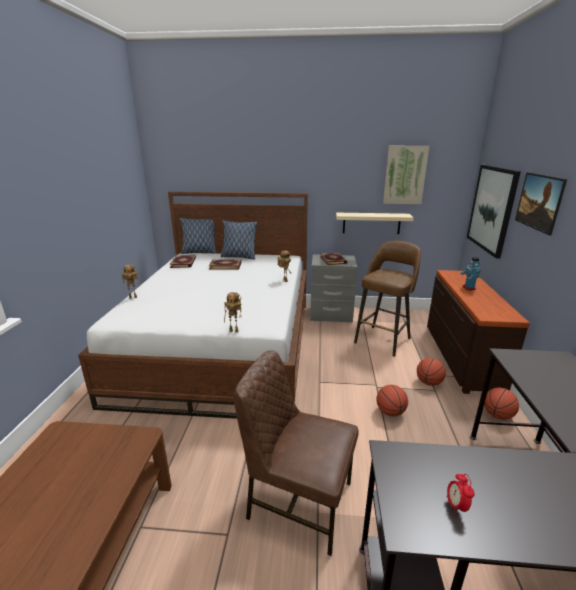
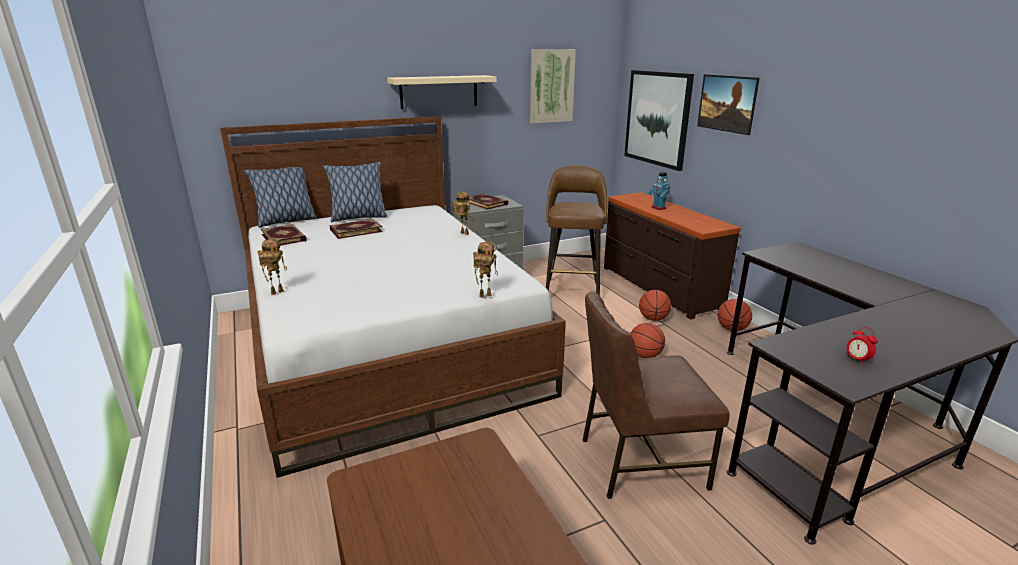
camera: 30 degrees left, 0 degrees up
(371, 223) = (519, 150): beige shelf -> beige shelf (439, 92)

